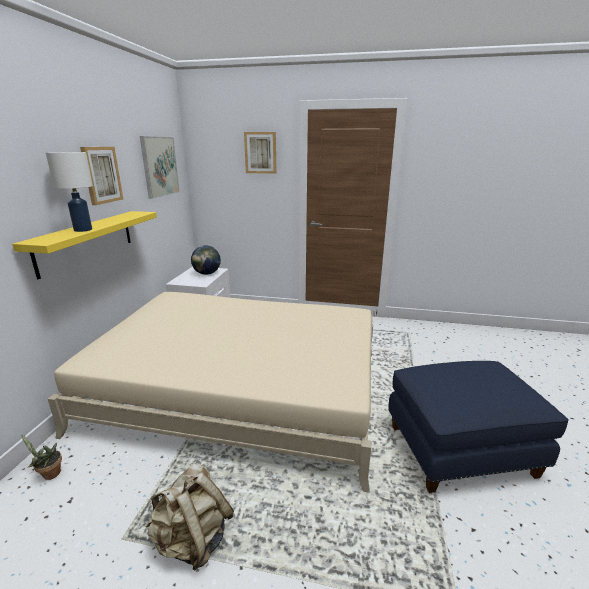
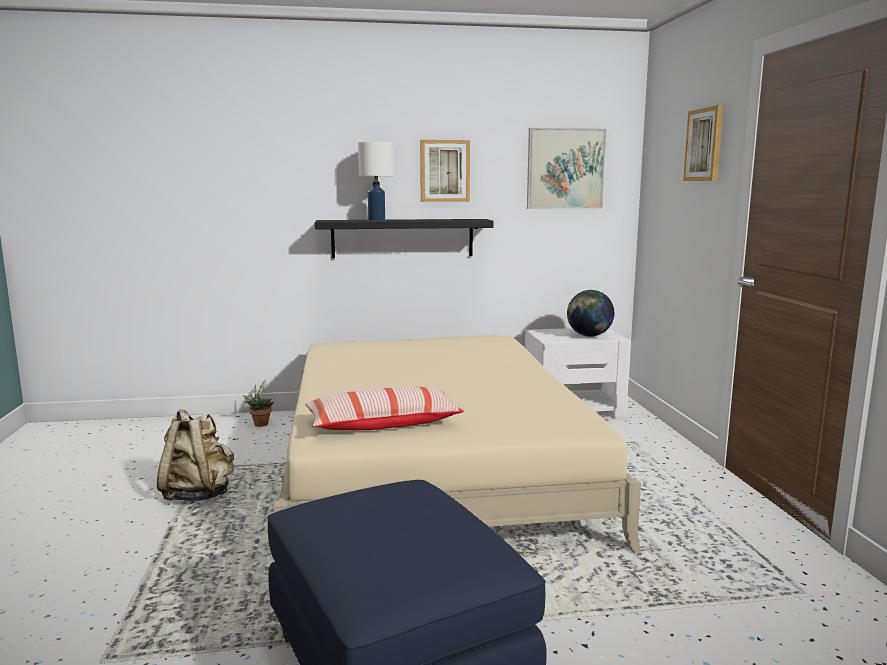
camera: 70 degrees right, 10 degrees down
(87, 241) = (402, 238): yellow shelf -> black shelf
(322, 365) = (383, 424): none -> pillow

